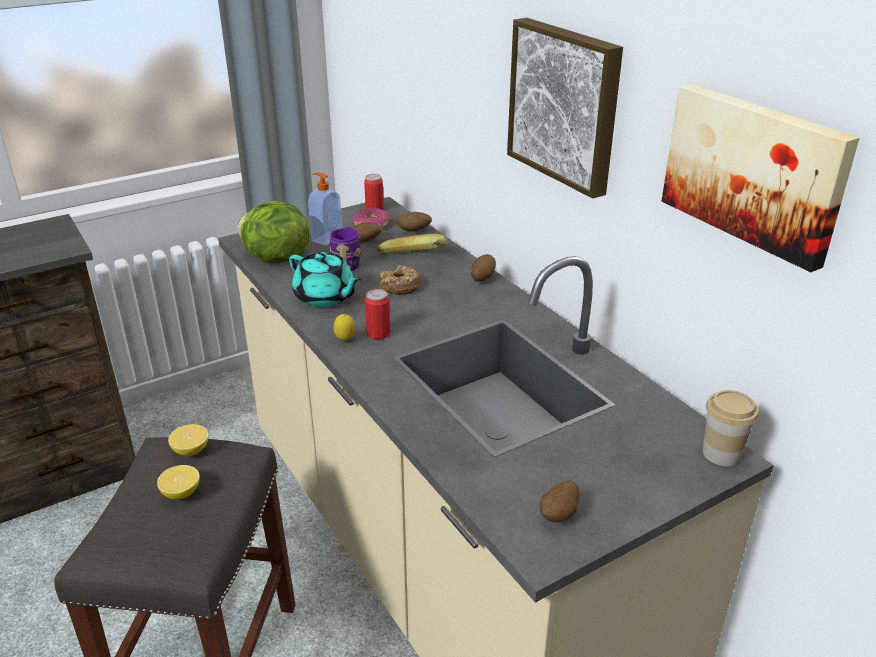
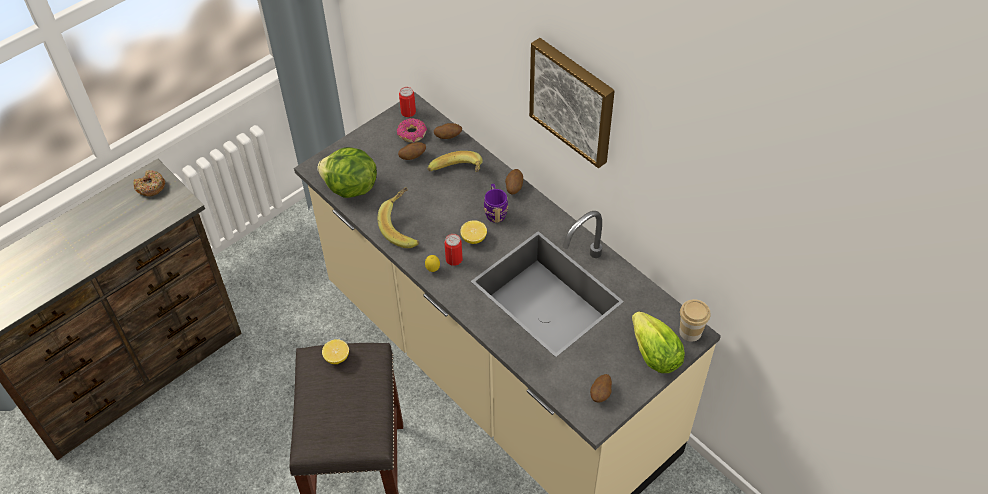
camera: 10 degrees left, 20 degrees up
(181, 493) = (344, 392): lemon -> lemon (474, 238)
(325, 297) = (404, 227): turquoise teapot -> banana
(326, 238) = (381, 156): soap dispenser -> none
(347, 263) = (407, 185): purple mug -> purple mug (495, 211)
(400, 286) = (455, 206): donut -> donut (150, 187)
(658, 475) = (654, 355): none -> lettuce
(754, 171) = (701, 189): picture -> none

